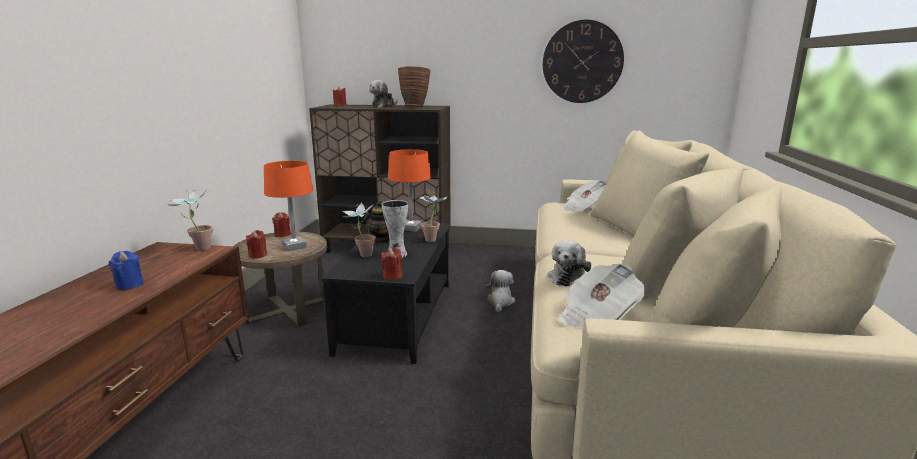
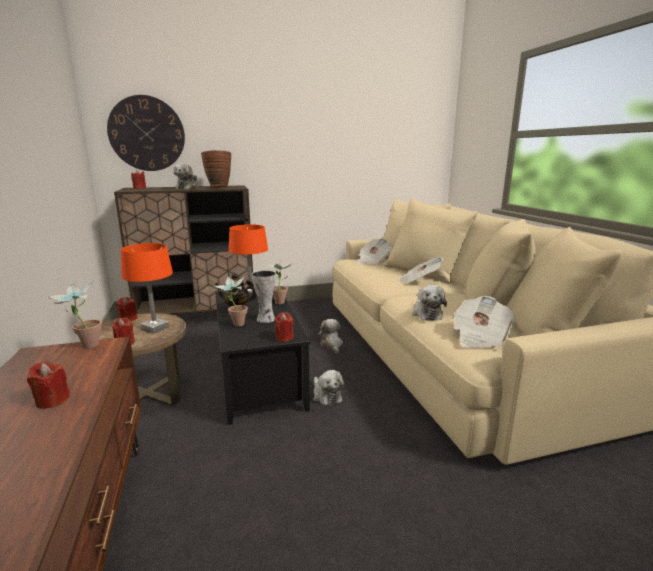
camera: 25 degrees left, 0 degrees up
(129, 285) = (52, 400): blue candle -> red candle
(446, 353) = (326, 395): none -> plush toy
(582, 62) = (348, 147): wall clock -> wall clock (147, 134)
(610, 239) = (419, 281): none -> newspaper

